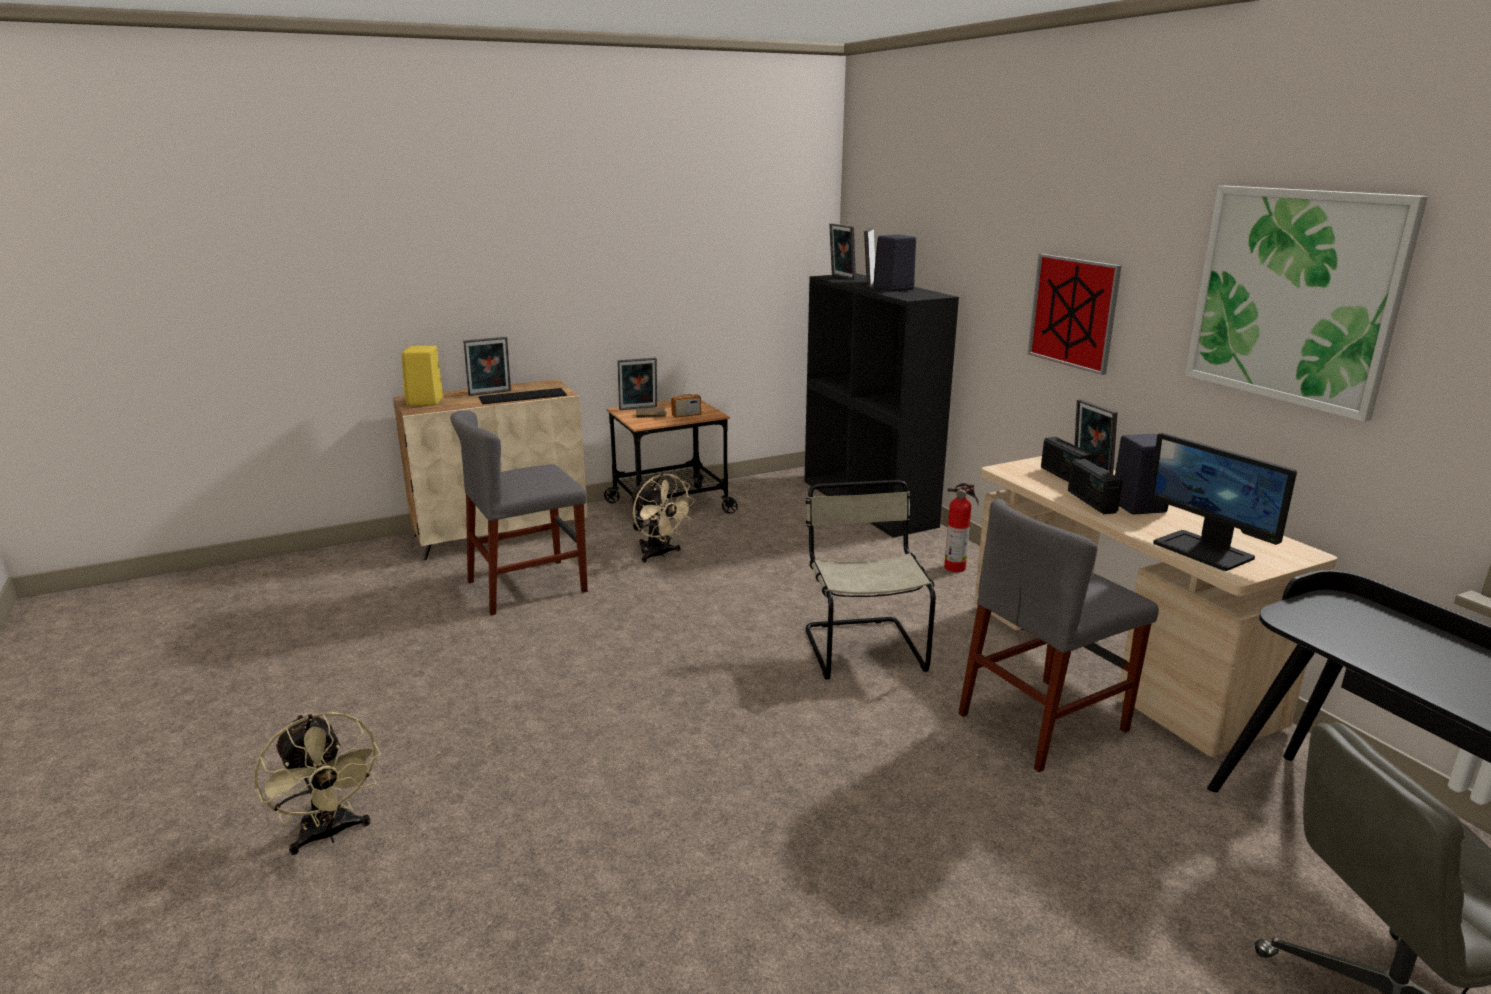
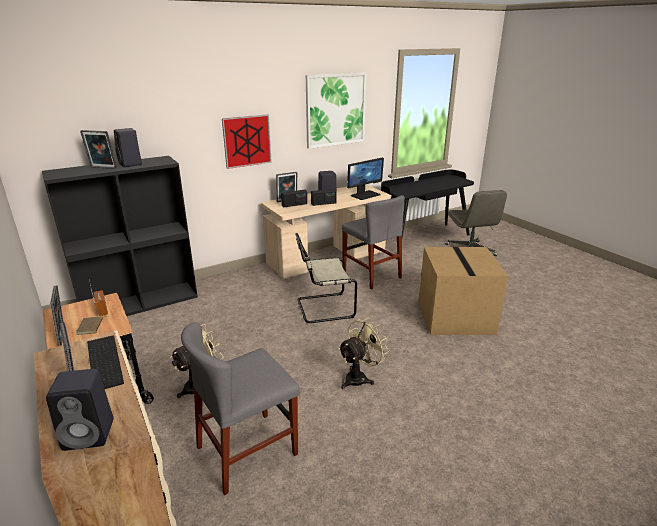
camera: 95 degrees left, 5 degrees up
(329, 834) = (544, 463): beige fan -> beige fan (359, 377)
(425, 402) = (90, 434): yellow speaker -> black speaker
(527, 586) = (247, 450): grey chair -> grey chair turned 90 degrees clockwise
(826, 837) = (456, 317): none -> cardboard box
(841, 277) = (62, 173): picture frame -> none
(956, 568) = (240, 282): fire extinguisher -> none

